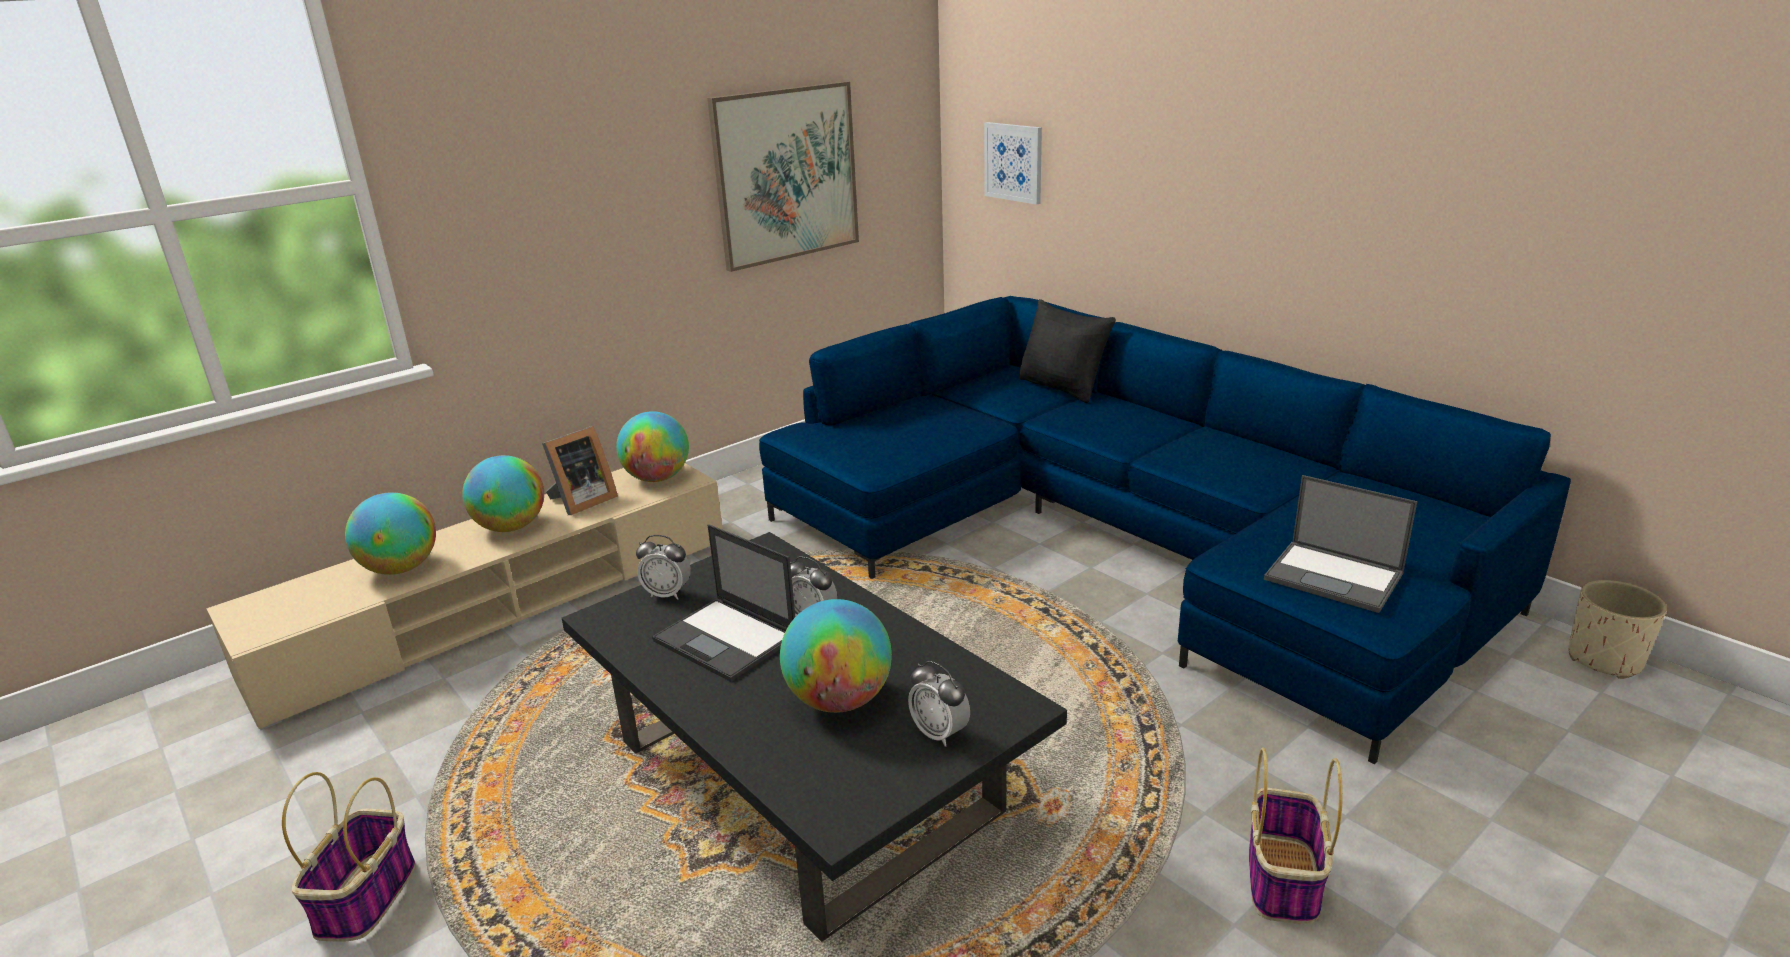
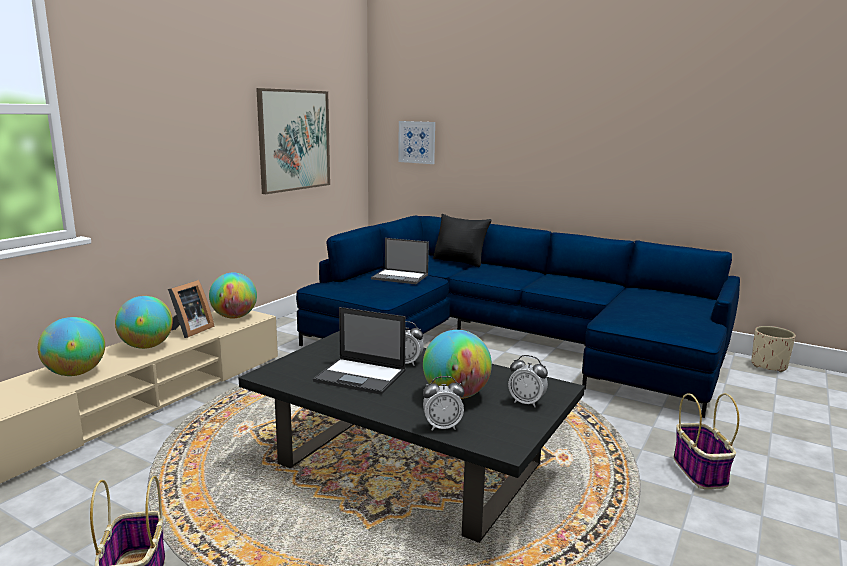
camera: 20 degrees left, 10 degrees down
(667, 594) = (303, 360): alarm clock -> alarm clock (442, 427)
(1335, 577) = (665, 323): laptop -> laptop (400, 277)

